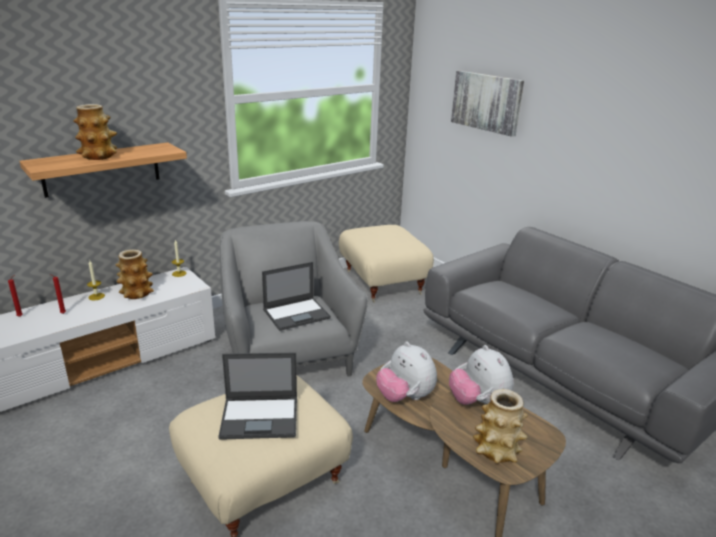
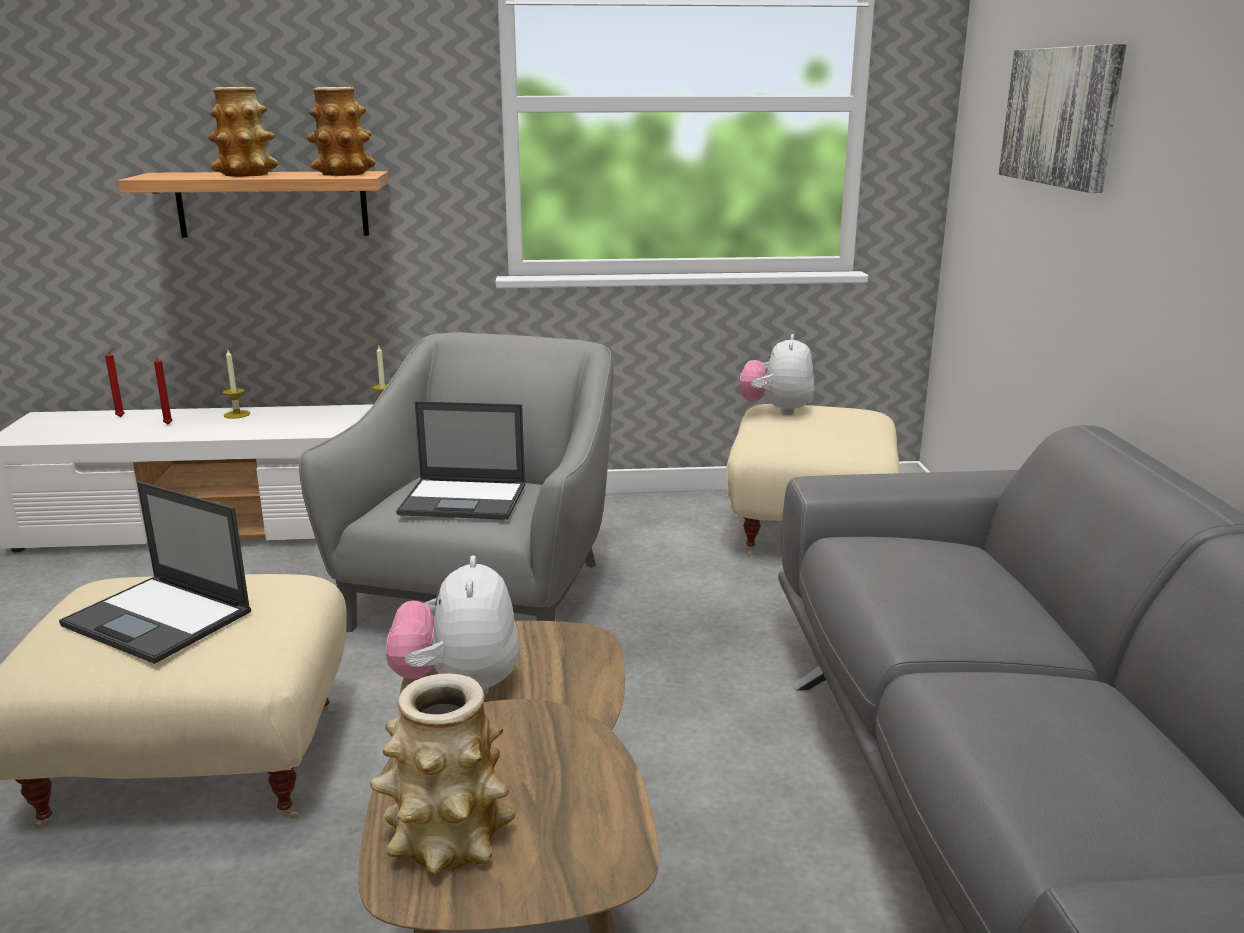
camera: 35 degrees right, 5 degrees down
(137, 293) = (289, 421): vase -> vase (343, 173)
(478, 402) = (557, 738): plush toy -> plush toy (776, 410)

